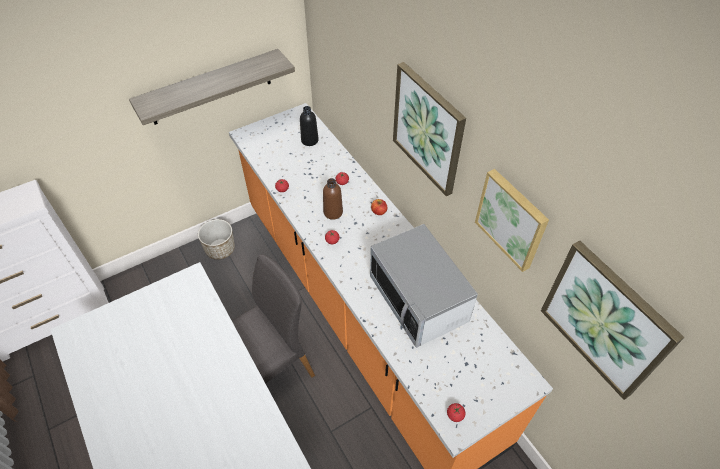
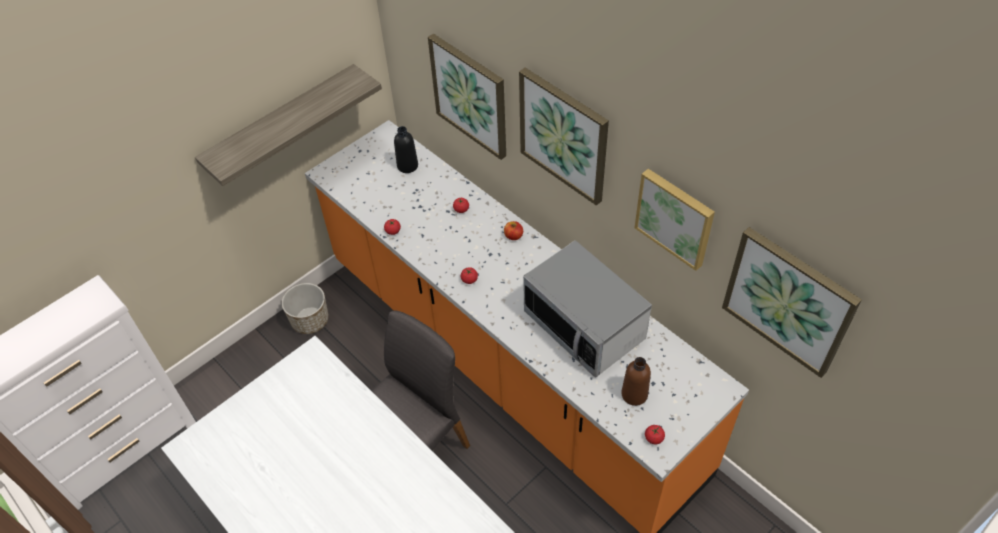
camera: 10 degrees left, 0 degrees up
(333, 212) = (460, 247): brown bottle -> brown bottle (634, 394)
(362, 86) = (470, 95): none -> picture

